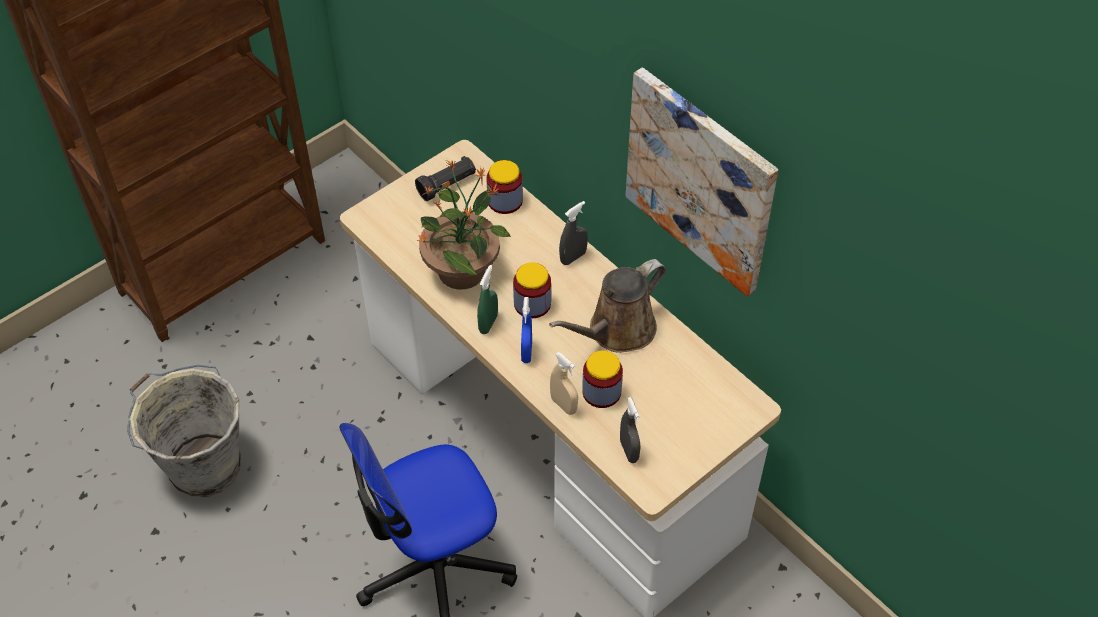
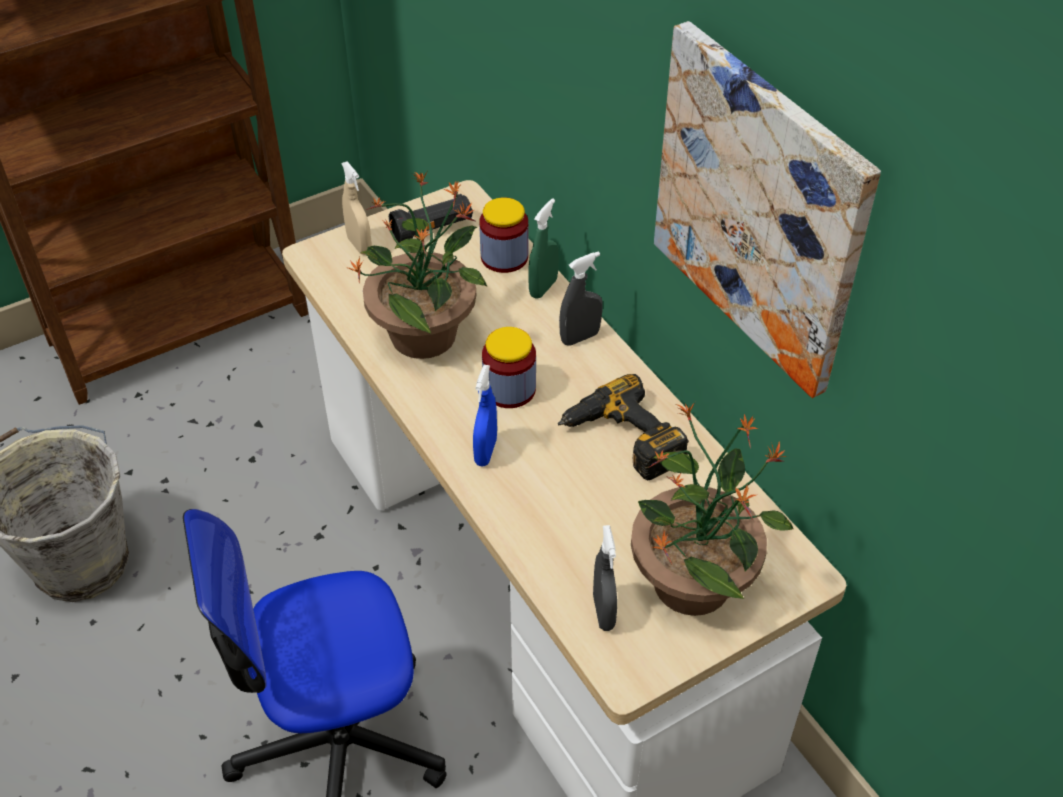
camera: 10 degrees right, 5 degrees down
(488, 323) = (442, 407): green spray bottle -> green spray bottle (543, 288)
(563, 405) = (521, 532): beige spray bottle -> beige spray bottle (359, 245)
(601, 392) = (581, 521): jar -> none
(617, 331) = (620, 441): brown watering can -> power drill
(683, 421) = (693, 580): none -> potted plant

